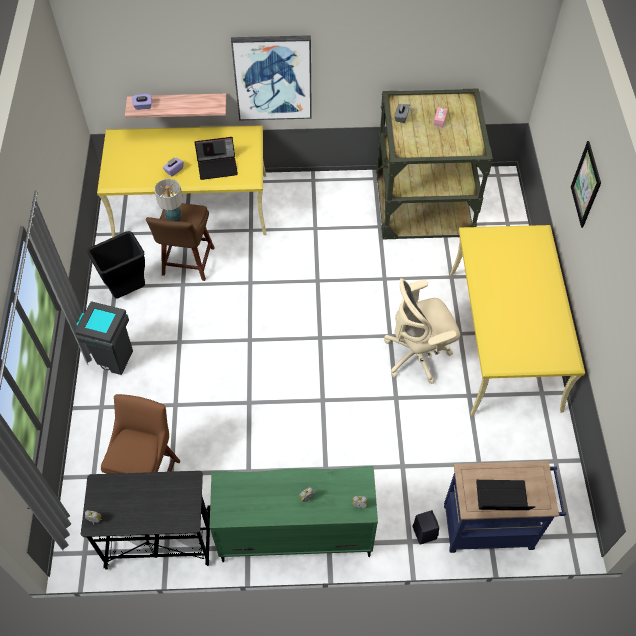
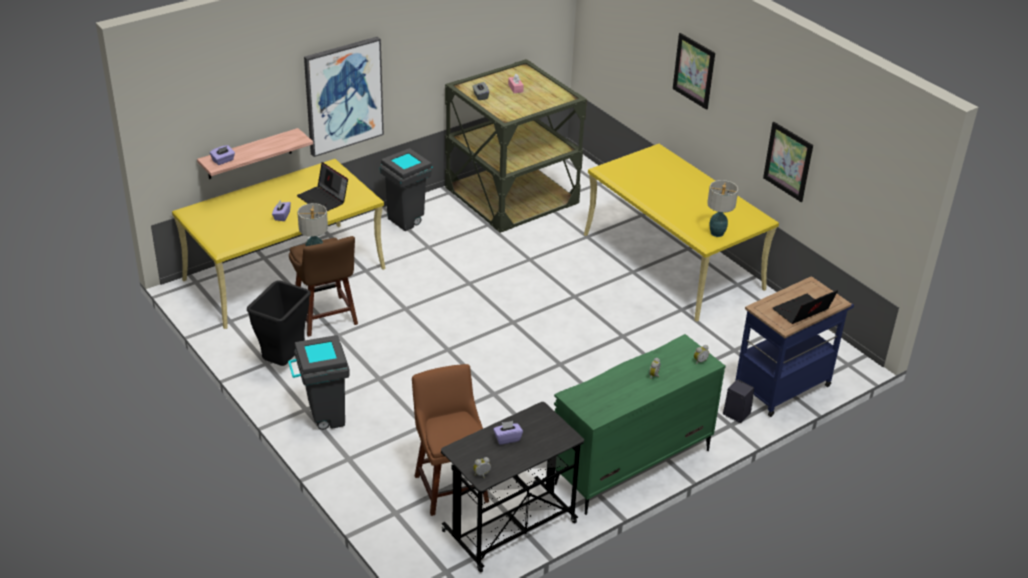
camera: 35 degrees left, 20 degrees down
(143, 494) = (507, 438): none -> purple tissue box
(218, 166) = (323, 199): laptop -> laptop turned 90 degrees clockwise
(321, 193) = (408, 220): none -> grey trash can
(419, 352) = (612, 298): beige office chair -> none
(512, 358) = (717, 233): none -> table lamp
(608, 330) = (788, 161): none -> picture

